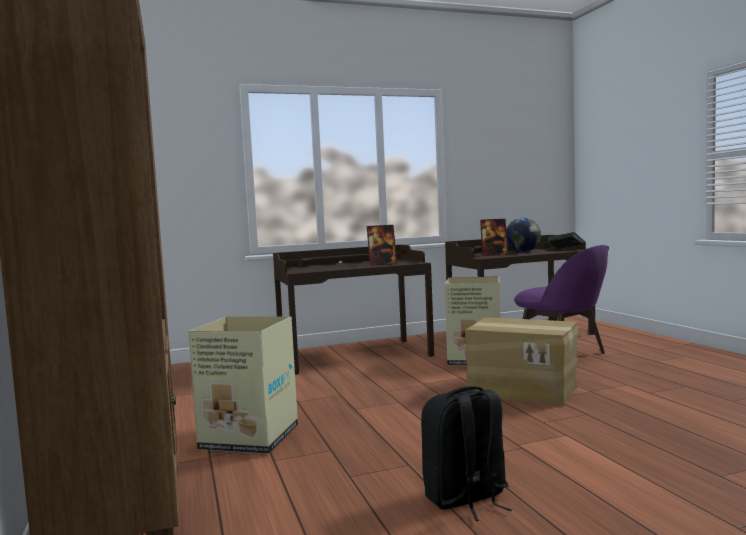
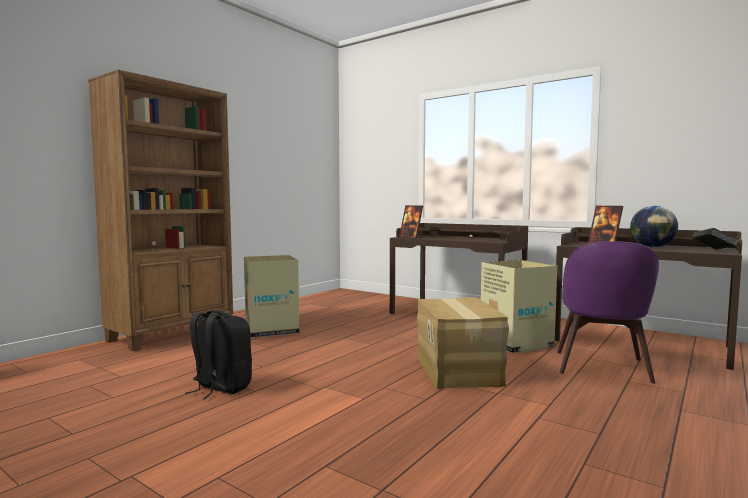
camera: 55 degrees right, 0 degrees up
(382, 264) = (475, 240): picture frame -> picture frame (411, 237)

